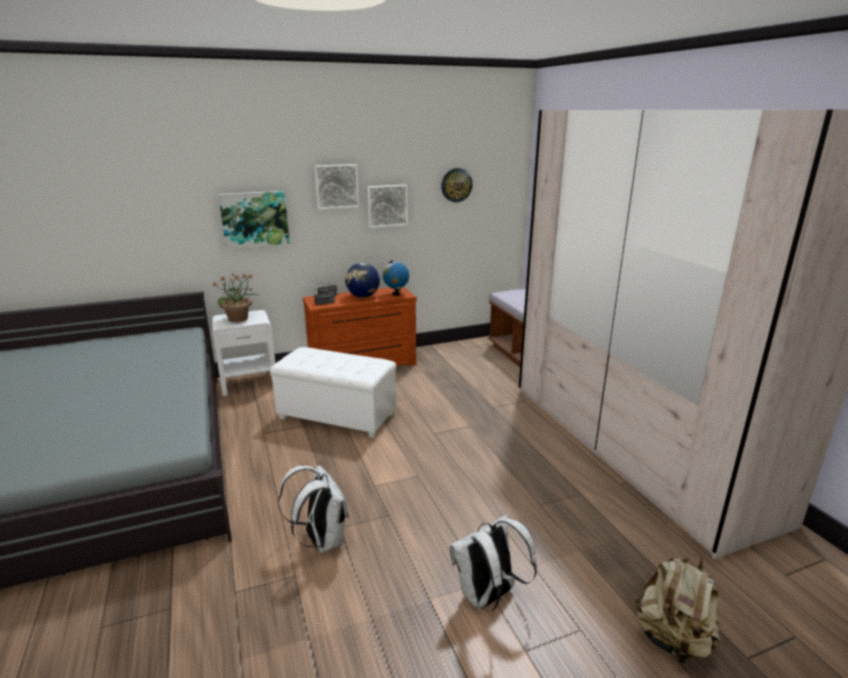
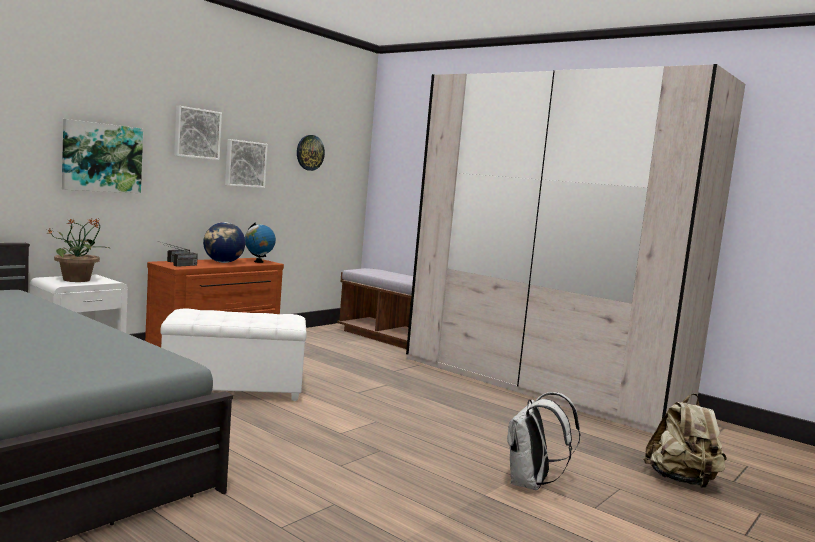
camera: 30 degrees left, 15 degrees down
(321, 540) = (331, 476): white backpack -> none

